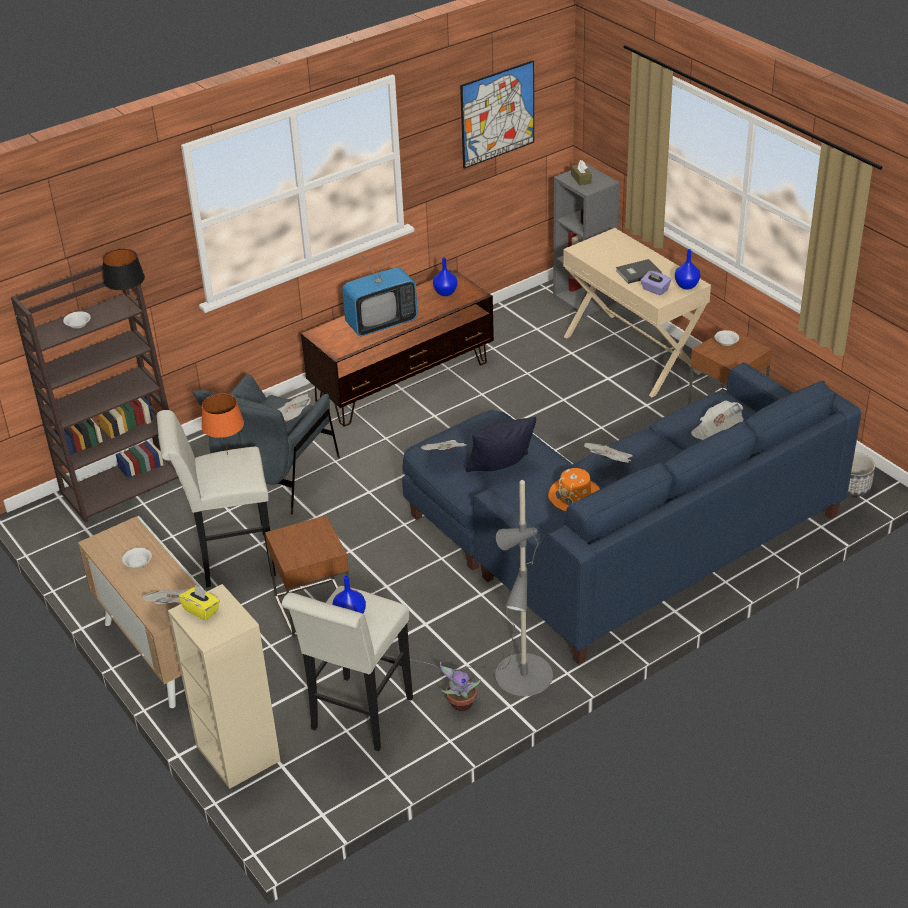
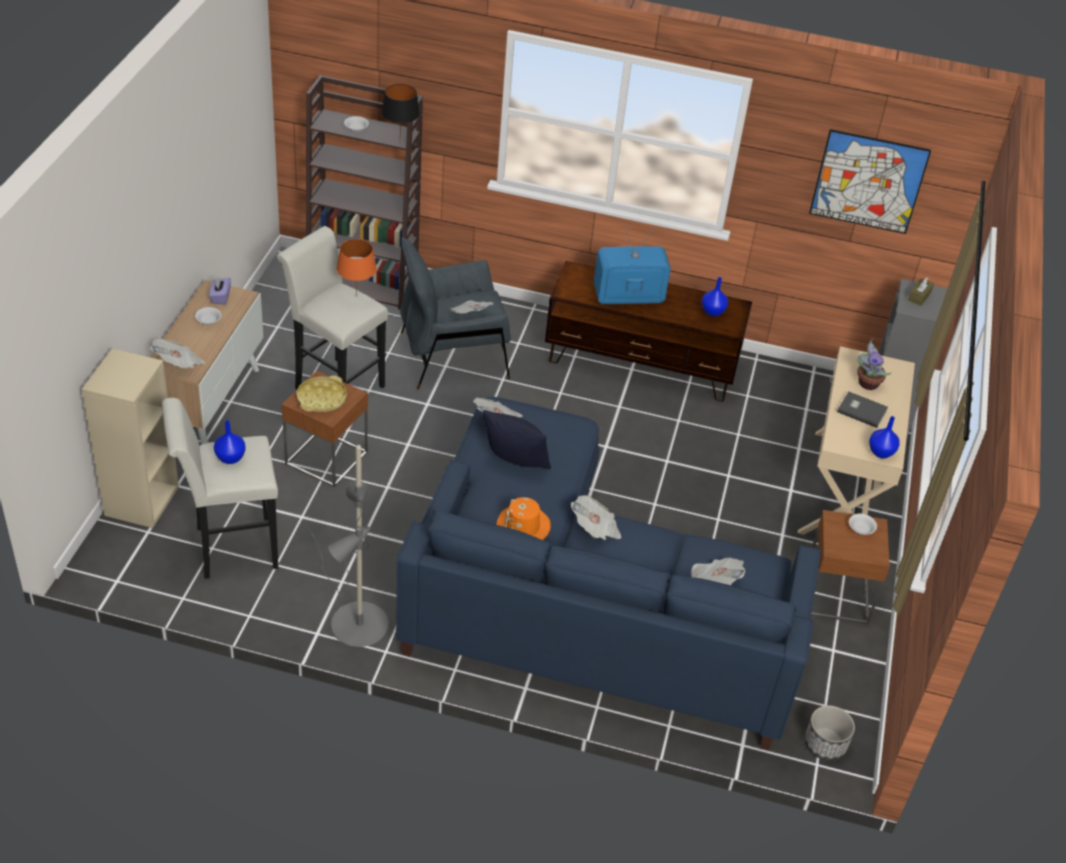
camera: 45 degrees right, 5 degrees up
(201, 610) = (125, 364): yellow tissue box -> none
(303, 545) = (321, 398): none -> yellow tray
(381, 323) = (628, 297): television -> television turned 150 degrees clockwise
(460, 704) = (294, 601): potted plant -> potted plant (866, 383)
(655, 290) = (848, 434): purple tissue box -> purple tissue box (220, 297)

